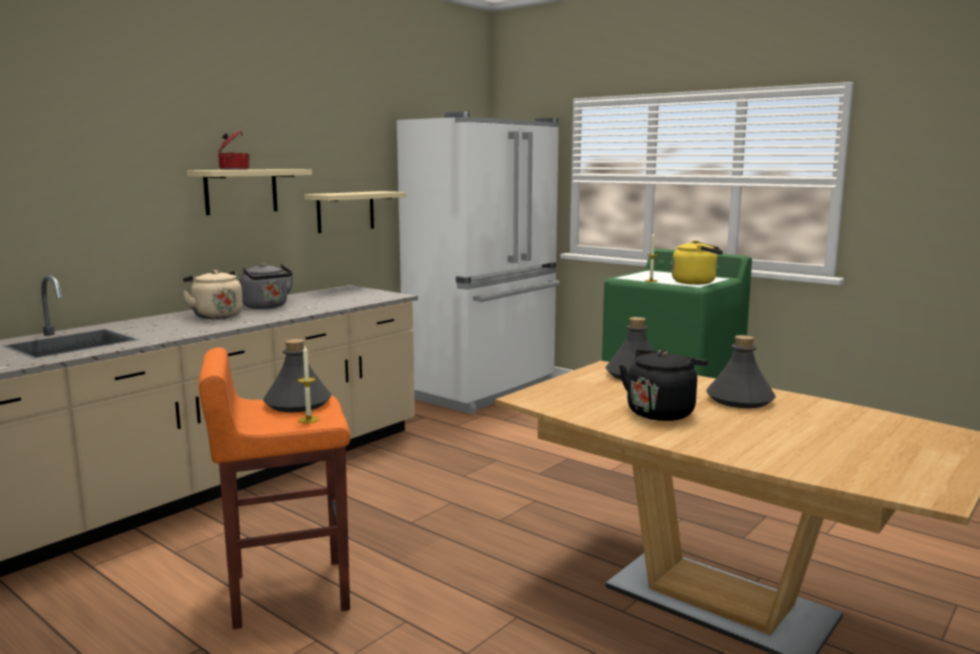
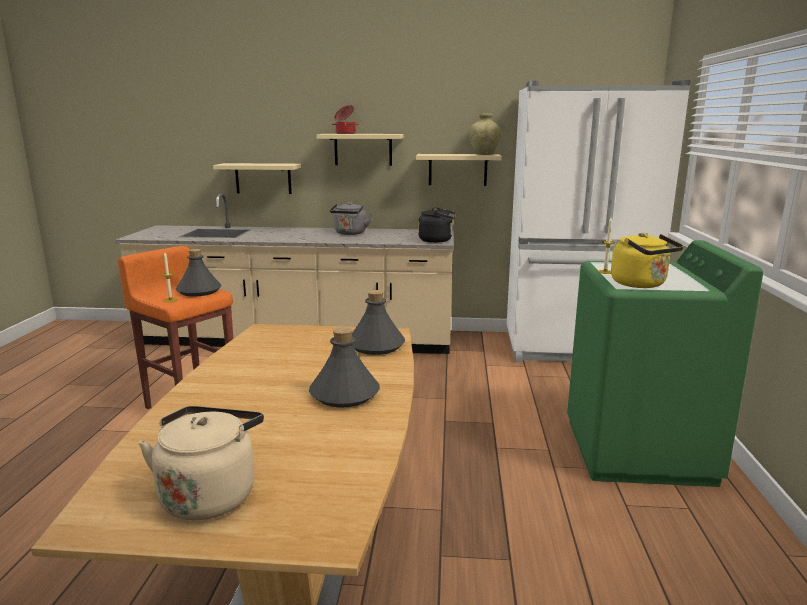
camera: 55 degrees right, 5 degrees up
(96, 244) = (263, 178): none -> beige shelf
(216, 315) = (309, 233): beige kettle -> beige kettle (210, 494)
(379, 191) = (483, 154): none -> beige vase
(662, 412) = (269, 373): black kettle -> black kettle (437, 240)

